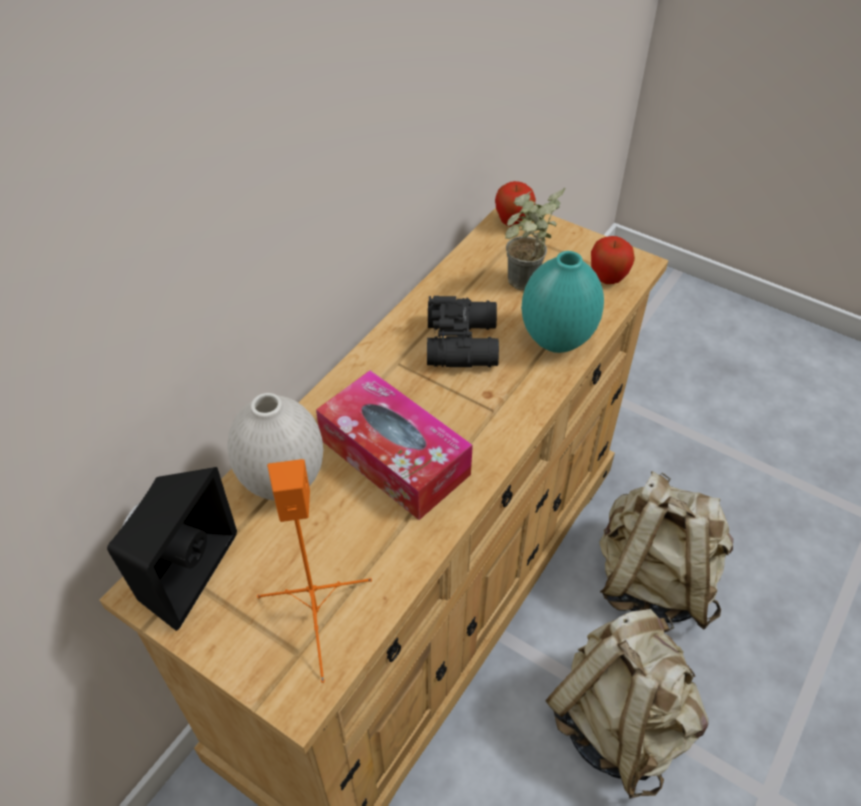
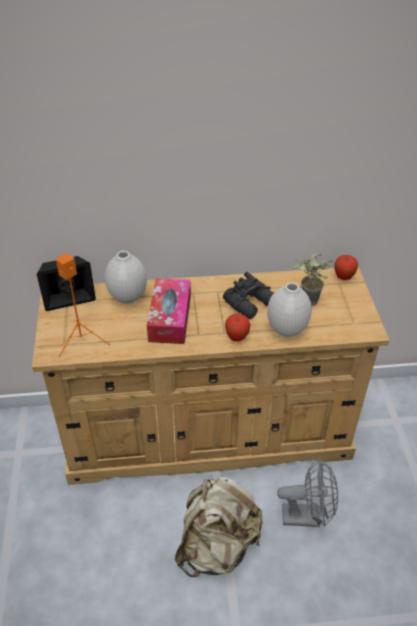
camera: 50 degrees right, 5 degrees down
(556, 340) = (287, 329): turquoise vase -> white vase
(607, 279) = (347, 326): apple -> apple (237, 337)
(652, 580) = (307, 516): beige backpack -> grey fan

